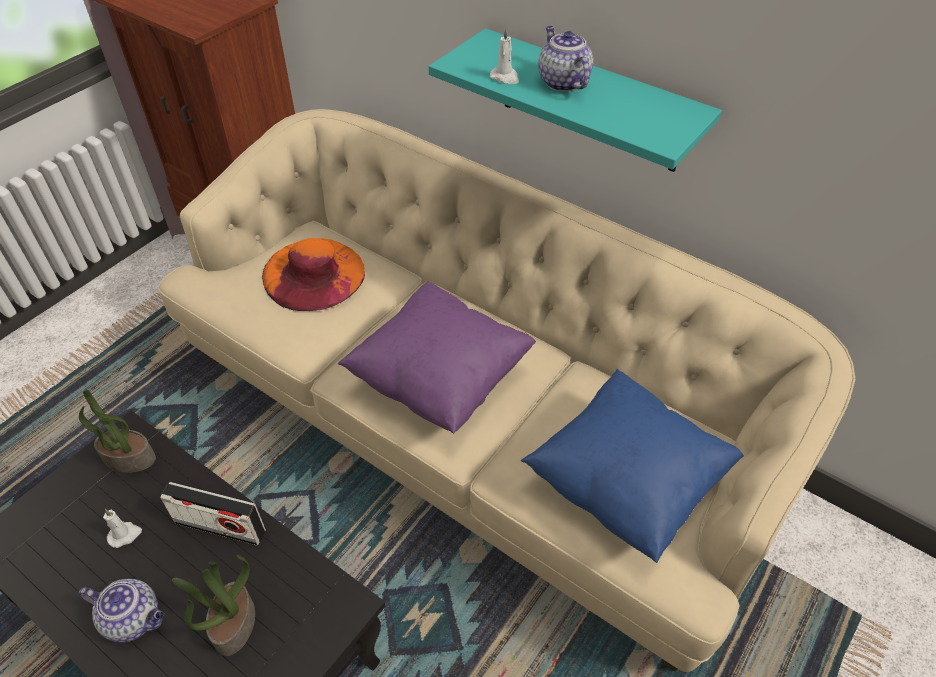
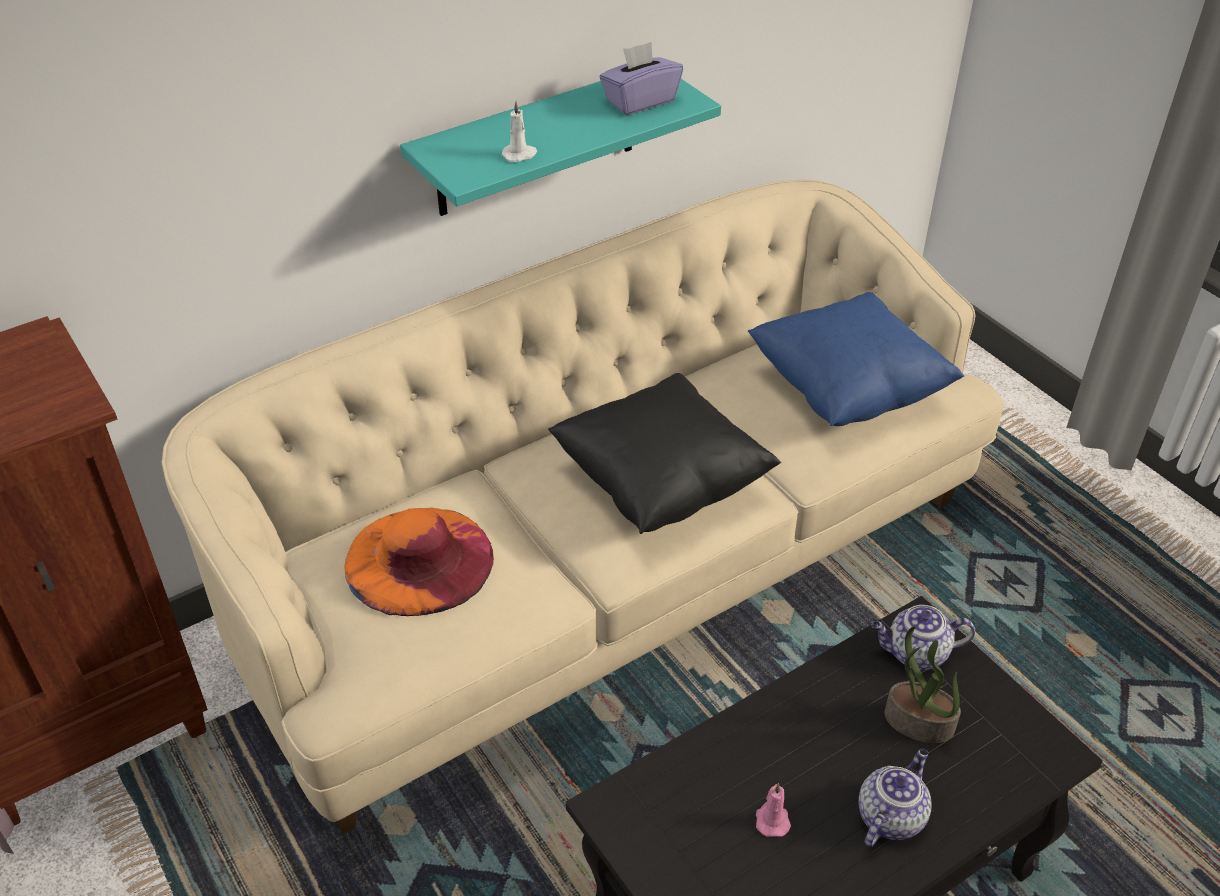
camera: 70 degrees left, 5 degrees down
(125, 535) = (772, 819): white candle -> pink candle
(128, 459) = (652, 809): potted plant -> none
(220, 526) = (790, 720): radio -> none
(440, 378) = (661, 483): purple pillow -> black pillow
(562, 82) = (553, 125): teapot -> teapot (915, 654)
(640, 114) = (640, 101): none -> purple tissue box

